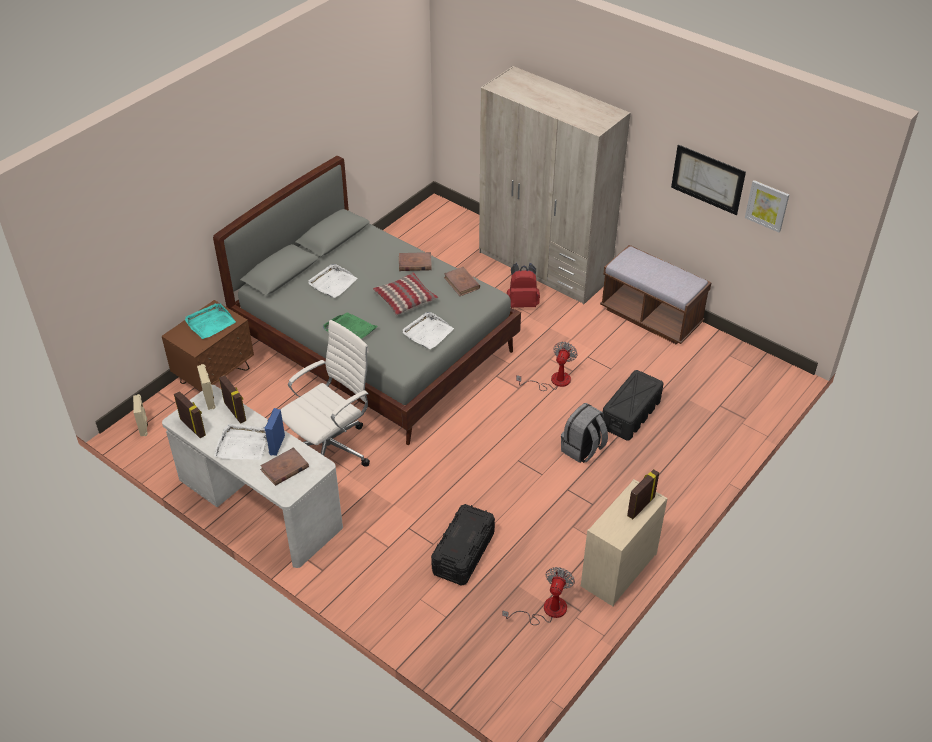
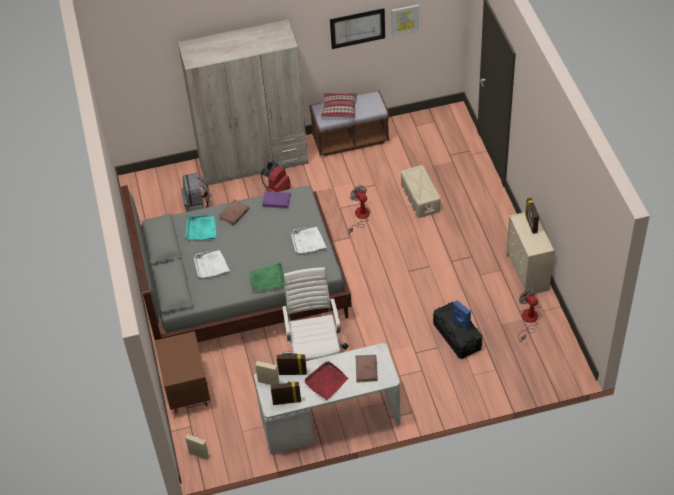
camera: 50 degrees left, 5 degrees up
(210, 323) = (177, 353): turquoise tray -> turquoise tray (201, 229)
(242, 444) = (326, 381): white tray -> red tray
(276, 445) = (342, 364): blue speaker -> blue speaker (460, 324)
(405, 299) = (264, 237): pillow -> pillow (339, 109)
(462, 283) = (276, 201): brown book -> purple book
(582, 449) = (427, 236): grey backpack -> grey backpack (197, 204)
(630, 415) = (420, 198): black storage box -> beige storage box

